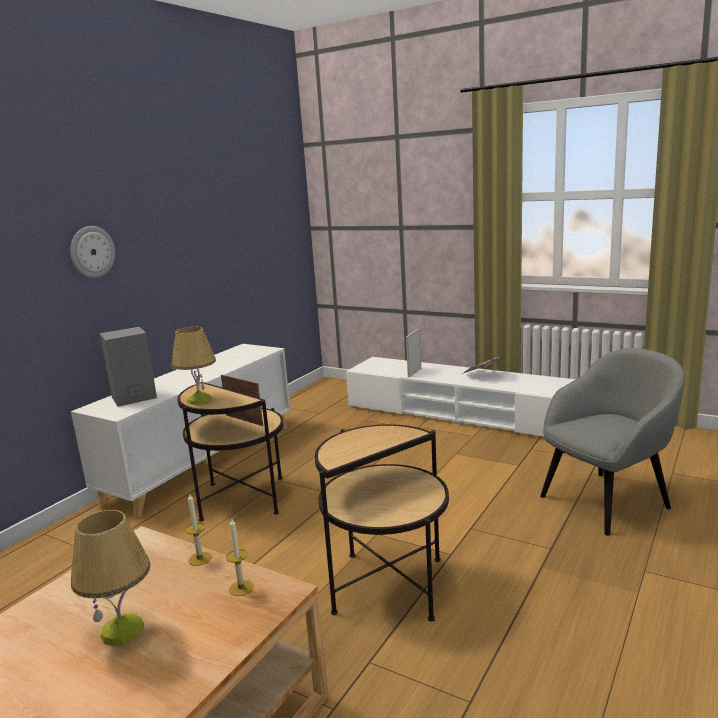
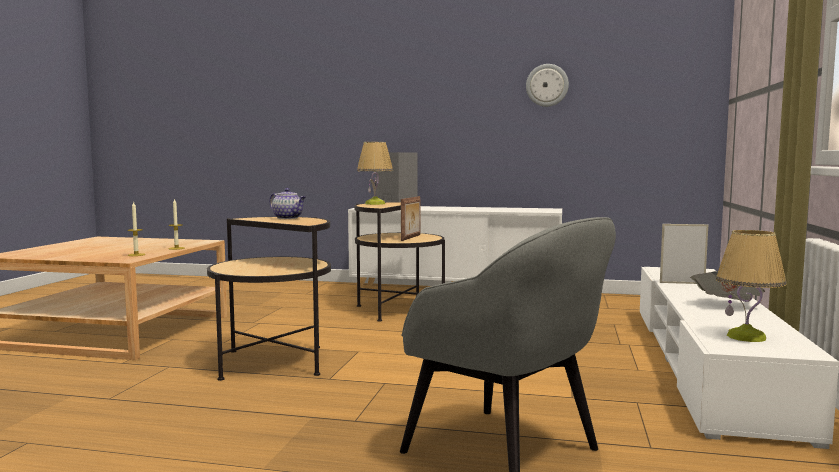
camera: 70 degrees right, 10 degrees down
(92, 252) = (411, 91): wall clock -> wall clock (547, 85)
(123, 630) = (105, 247): table lamp -> table lamp (746, 337)
(346, 441) = (288, 218): none -> teapot

